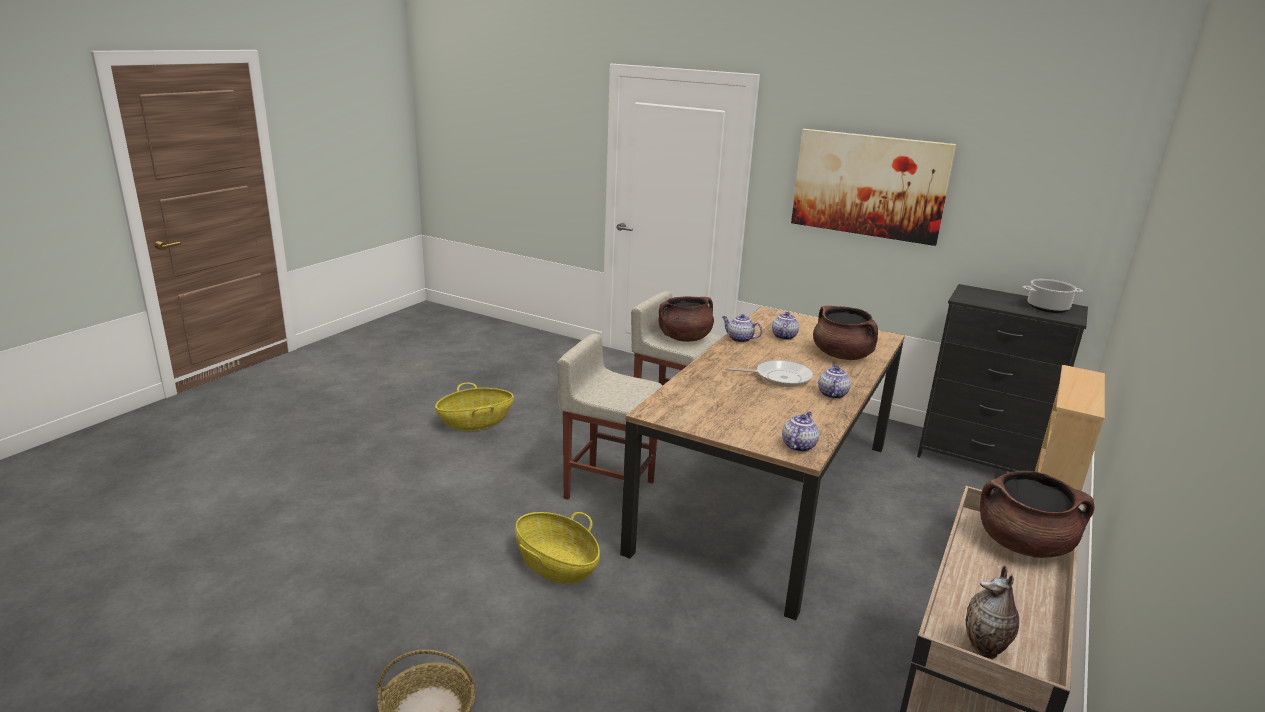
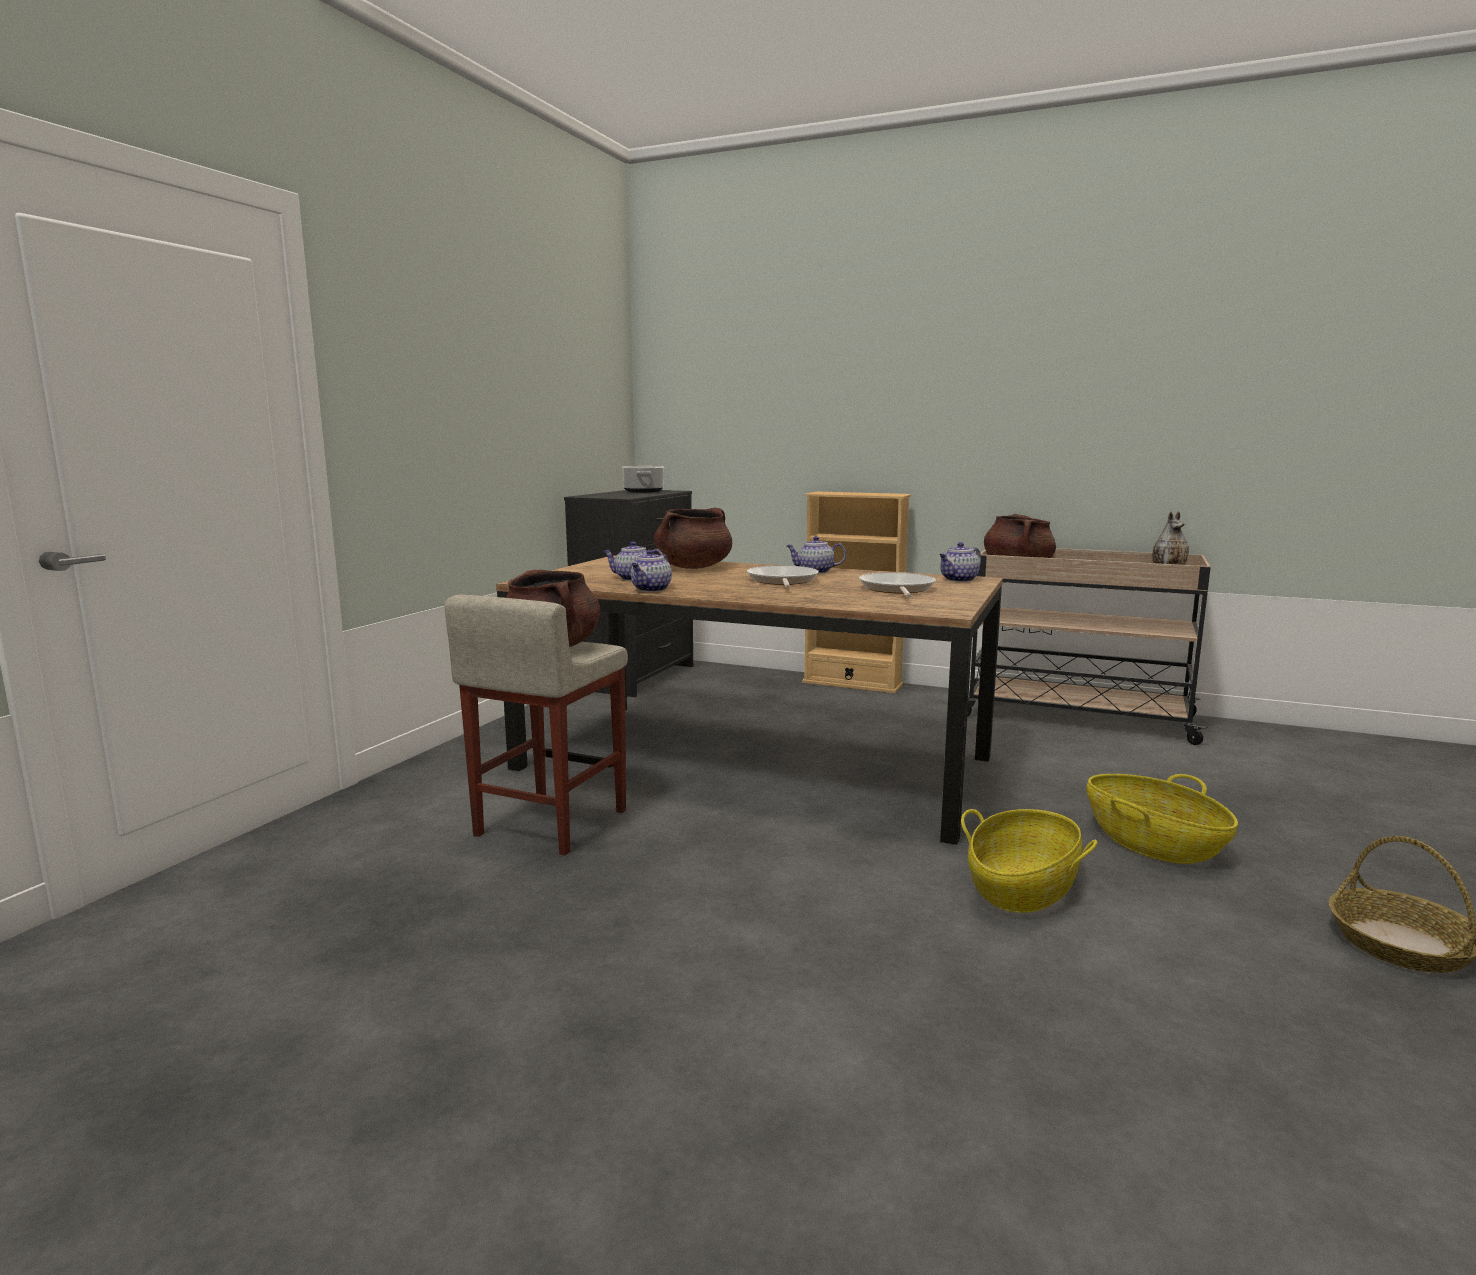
camera: 95 degrees left, 10 degrees down
(475, 422) = (517, 1070): basket -> basket (1153, 844)
(608, 489) = (787, 864): beige stool -> none
(744, 411) = (897, 589): none -> frying pan
(798, 445) = (959, 580): teapot -> teapot turned 60 degrees counterclockwise
(869, 185) = (466, 388): picture -> none

